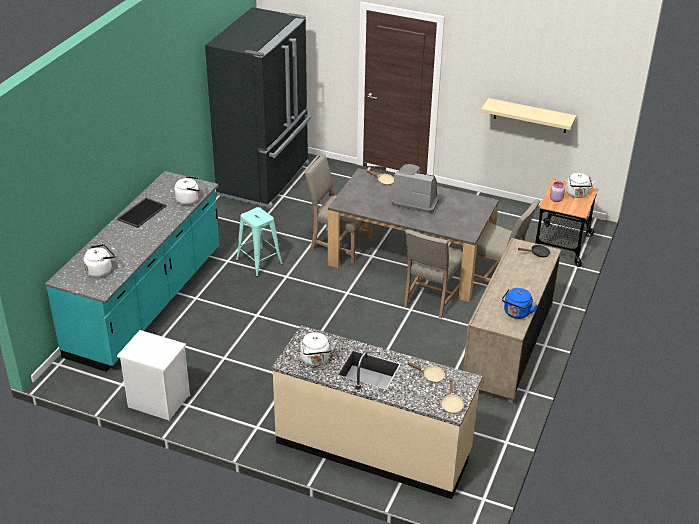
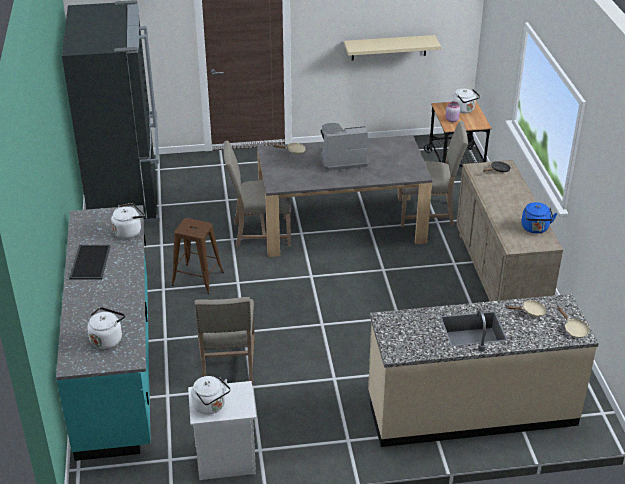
camera: 30 degrees left, 0 degrees up
(259, 262) = (197, 279): turquoise stool -> brown stool
(316, 360) = (418, 339): white kettle -> white kettle (211, 406)
(431, 298) = (392, 252): beige chair -> beige chair (227, 366)

